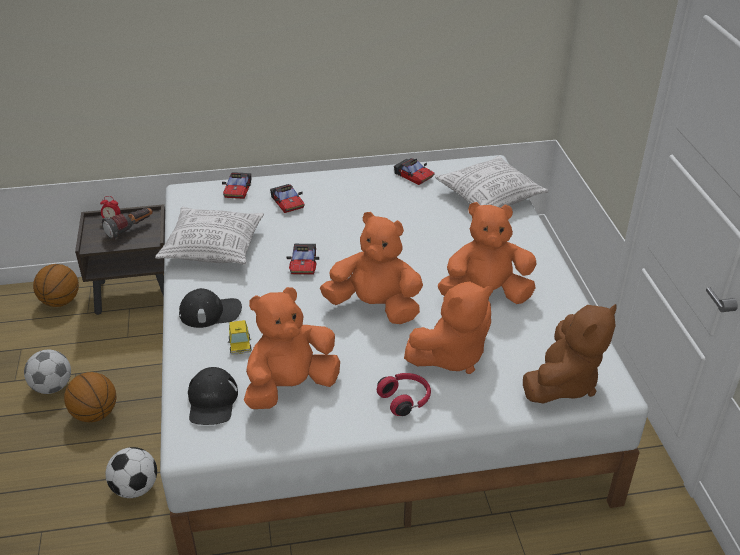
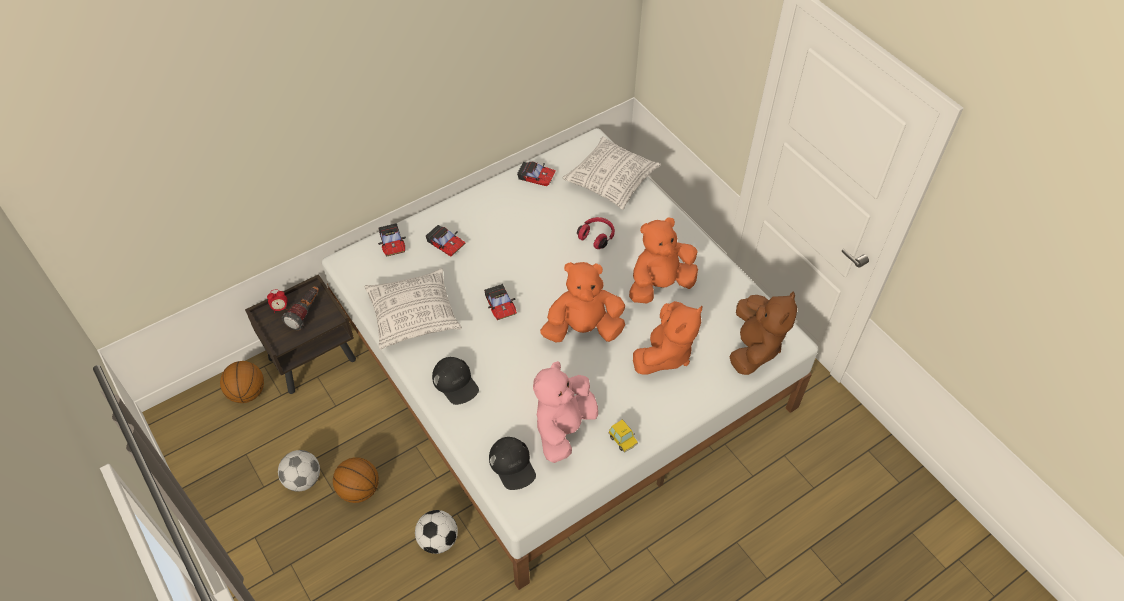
camera: 25 degrees left, 15 degrees up
(210, 312) = (455, 382): black cap -> black cap turned 90 degrees clockwise
(240, 345) = (500, 405): toy car -> toy car (623, 440)
(290, 387) = (563, 428): orange plush toy -> pink plush toy
(405, 399) = (653, 406): red headphones -> red headphones (597, 236)

